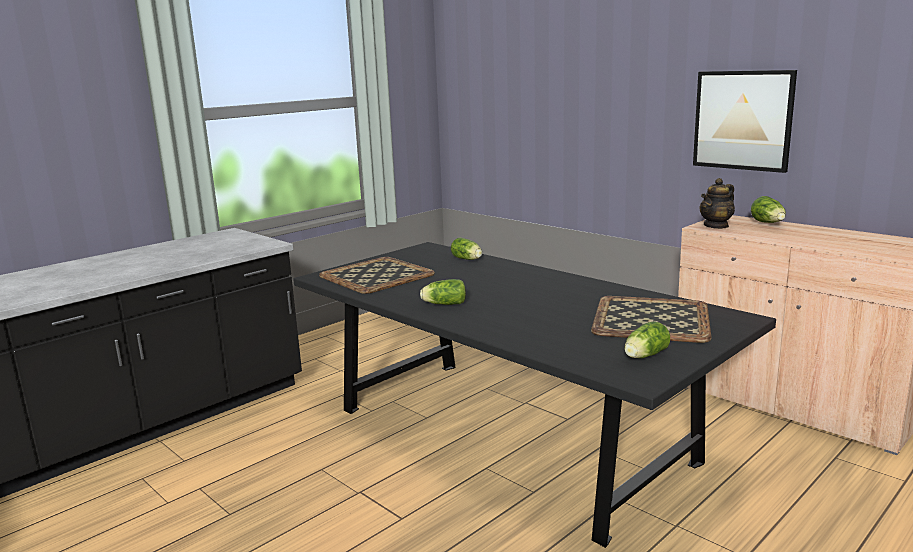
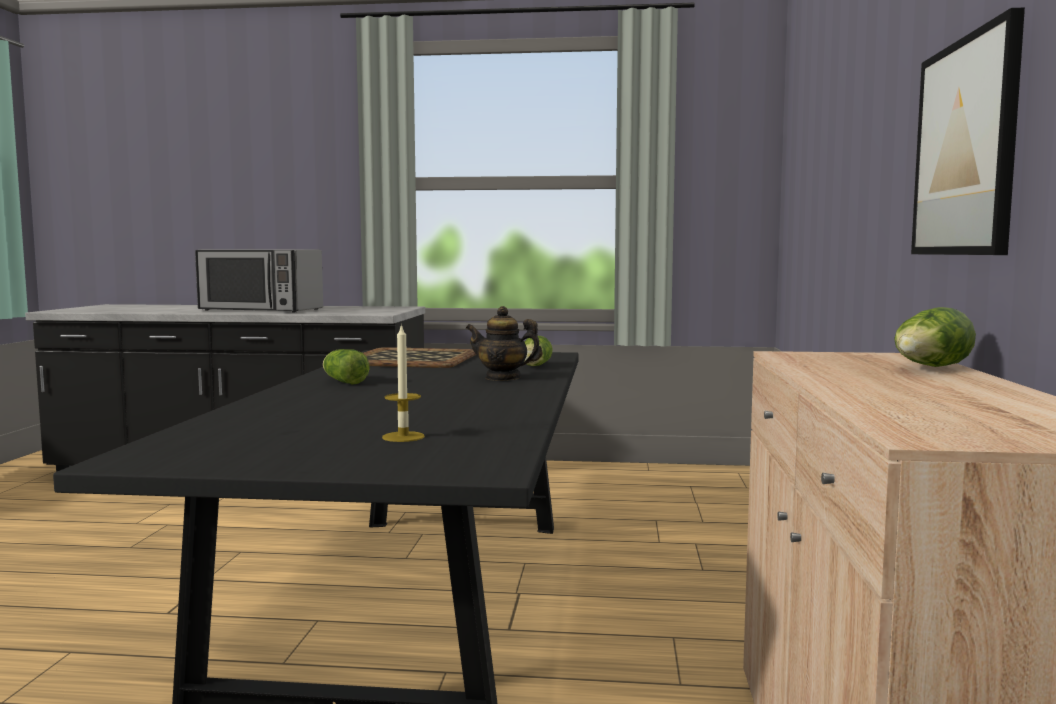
camera: 50 degrees right, 10 degrees down
(132, 265) = (261, 310): none -> microwave
(644, 356) = (228, 451): lettuce -> none
(650, 319) = (403, 437): tray -> candle
(716, 226) = (817, 356): teapot -> teapot (503, 378)

